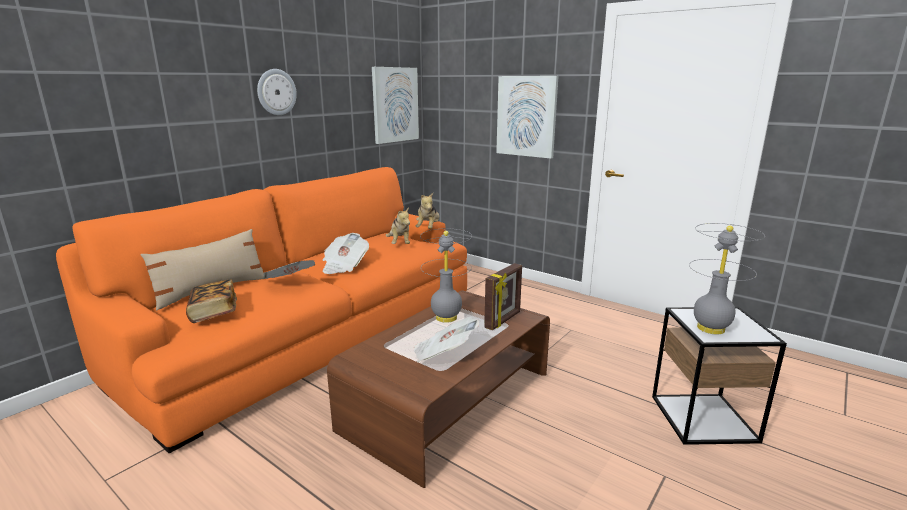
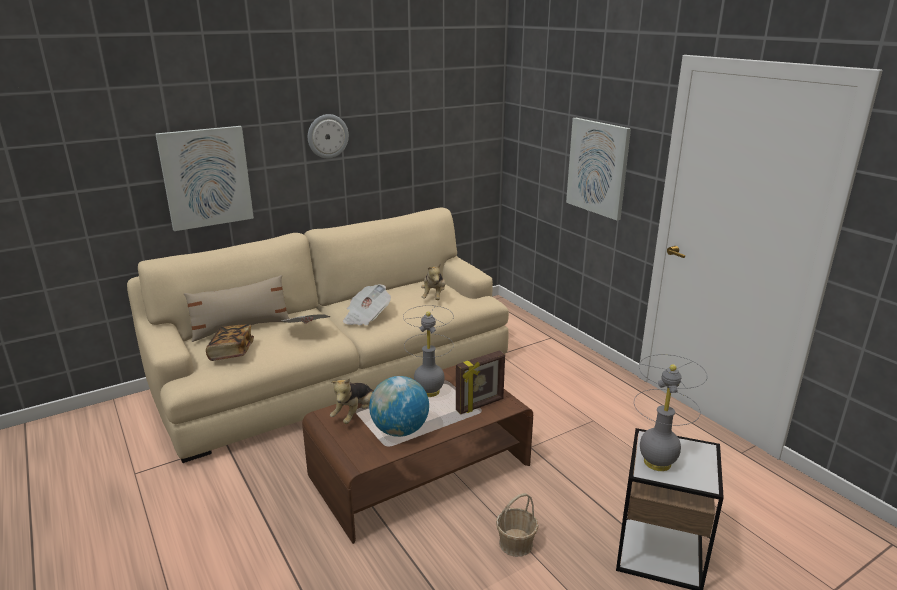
camera: 20 degrees right, 5 degrees up
(312, 334) = (337, 375): orange sofa -> beige sofa
(395, 105) = (466, 137): picture -> picture (206, 177)
(428, 228) = (467, 284): plush toy -> plush toy (355, 414)
(444, 354) = (400, 430): newspaper -> globe
(583, 444) = (516, 543): none -> basket

